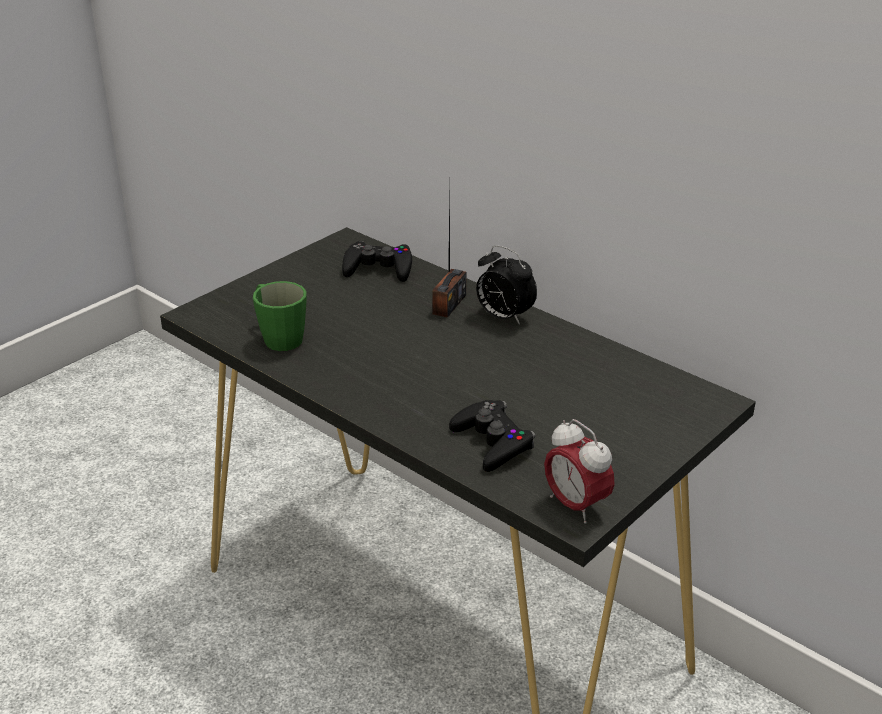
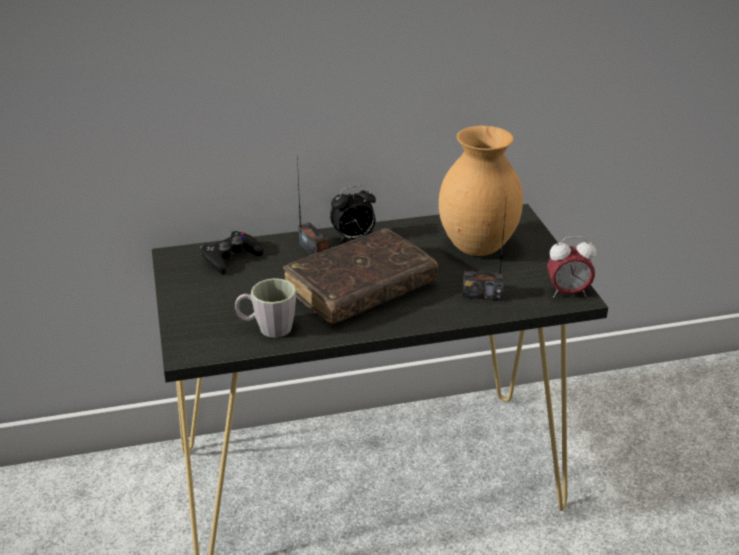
camera: 55 degrees left, 0 degrees up
(278, 336) = (267, 328): green mug -> grey mug
(410, 359) = (360, 288): none -> brown book
(492, 442) = (482, 295): black game controller -> radio
(591, 400) = (475, 247): none -> brown vase

